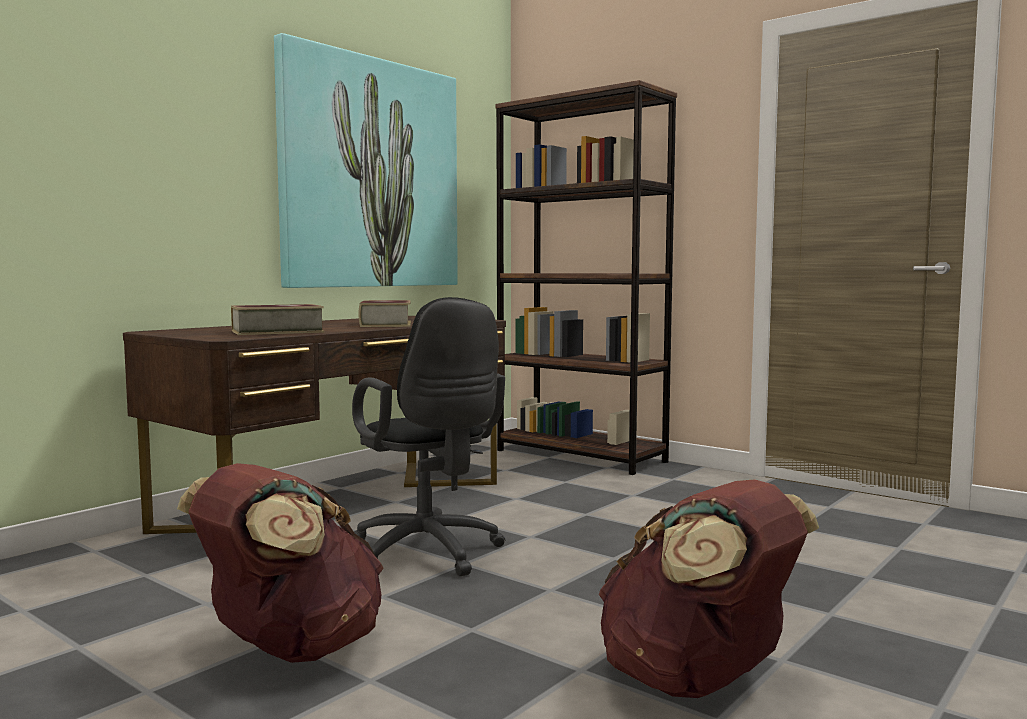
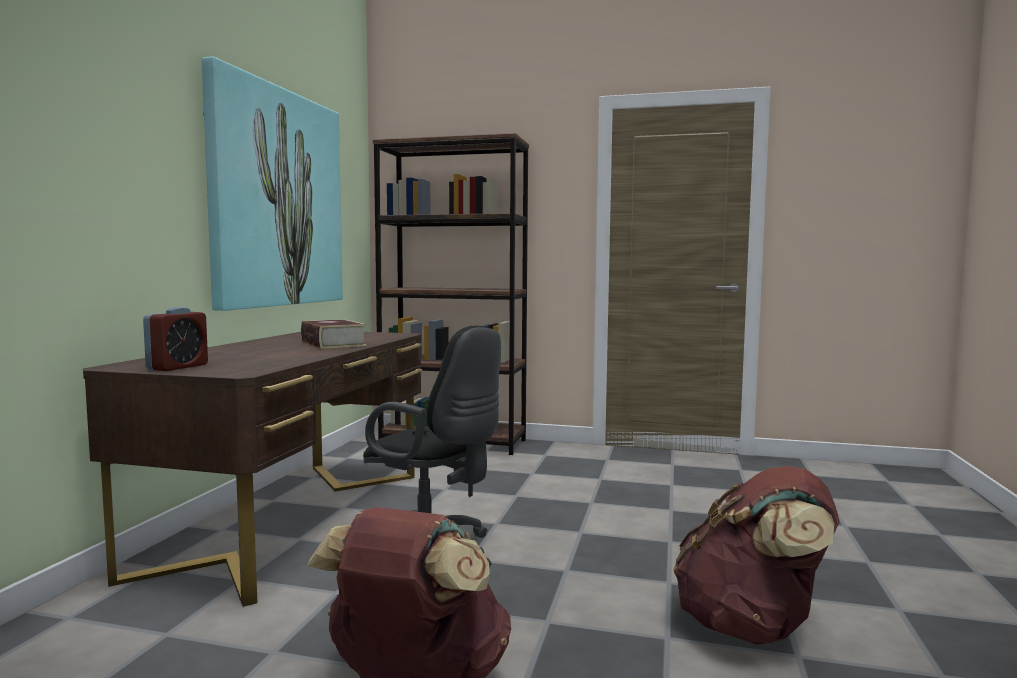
camera: 25 degrees left, 0 degrees up
(193, 333) = (177, 367): none -> alarm clock
(277, 331) = (262, 359): book -> none

